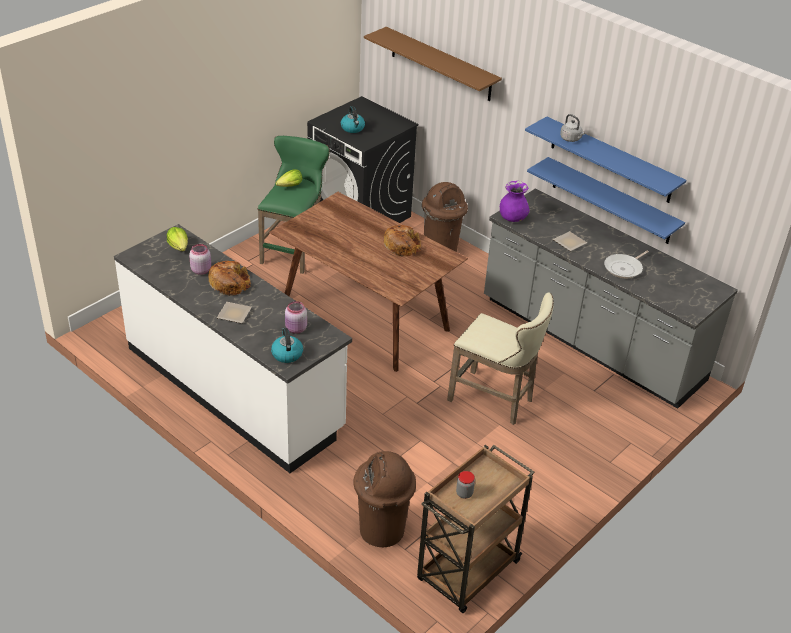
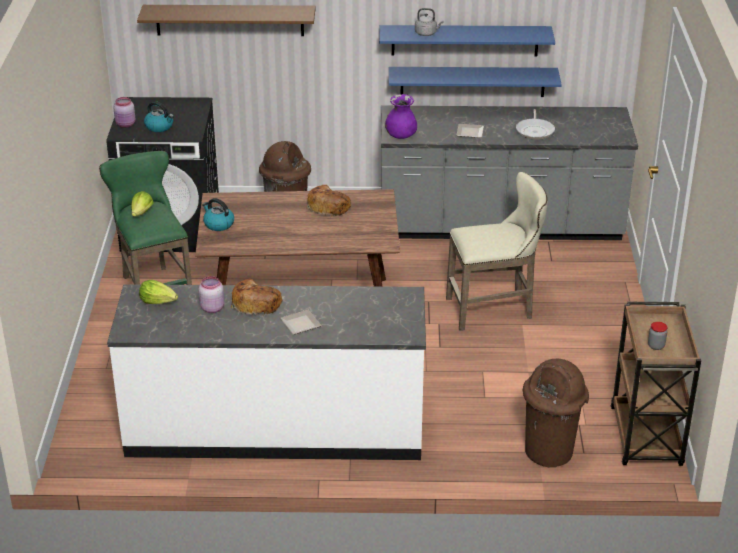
camera: 40 degrees left, 5 degrees down
(287, 354) = (394, 327): kettle -> kettle (218, 224)
(296, 329) = (370, 306): pink jar -> pink jar (126, 124)

